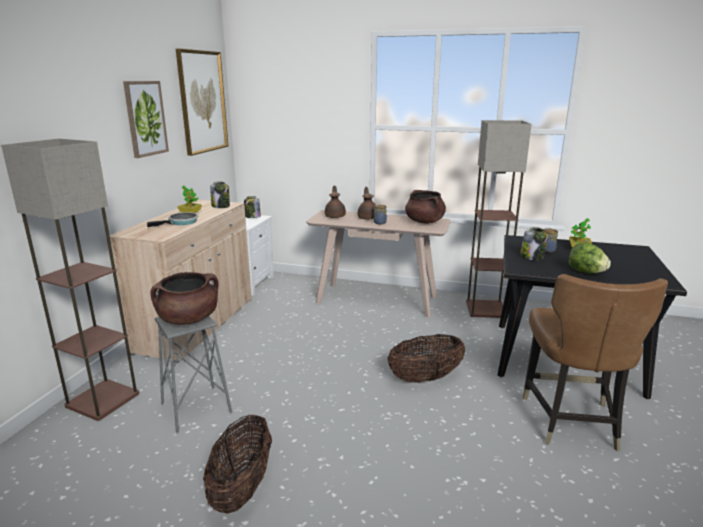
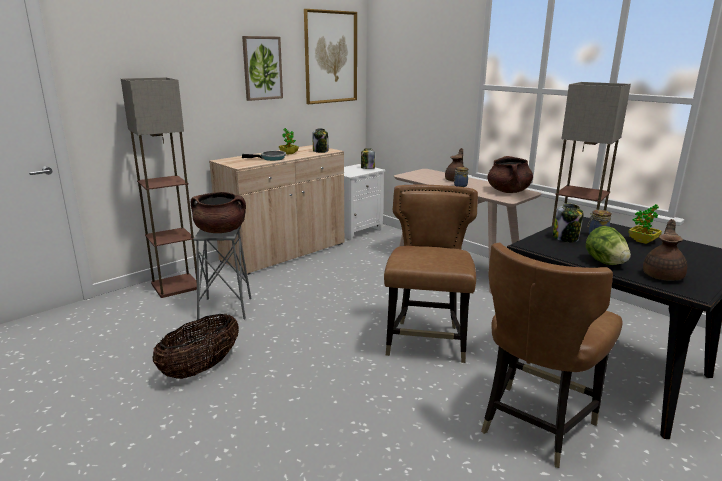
camera: 30 degrees right, 0 degrees up
(335, 216) = (427, 175): brown teapot -> brown teapot (663, 275)
(425, 378) = (427, 342): basket -> brown chair

